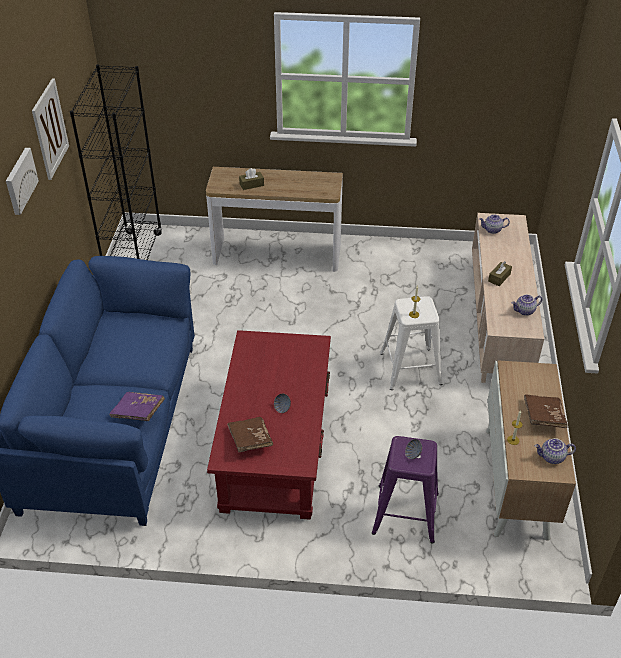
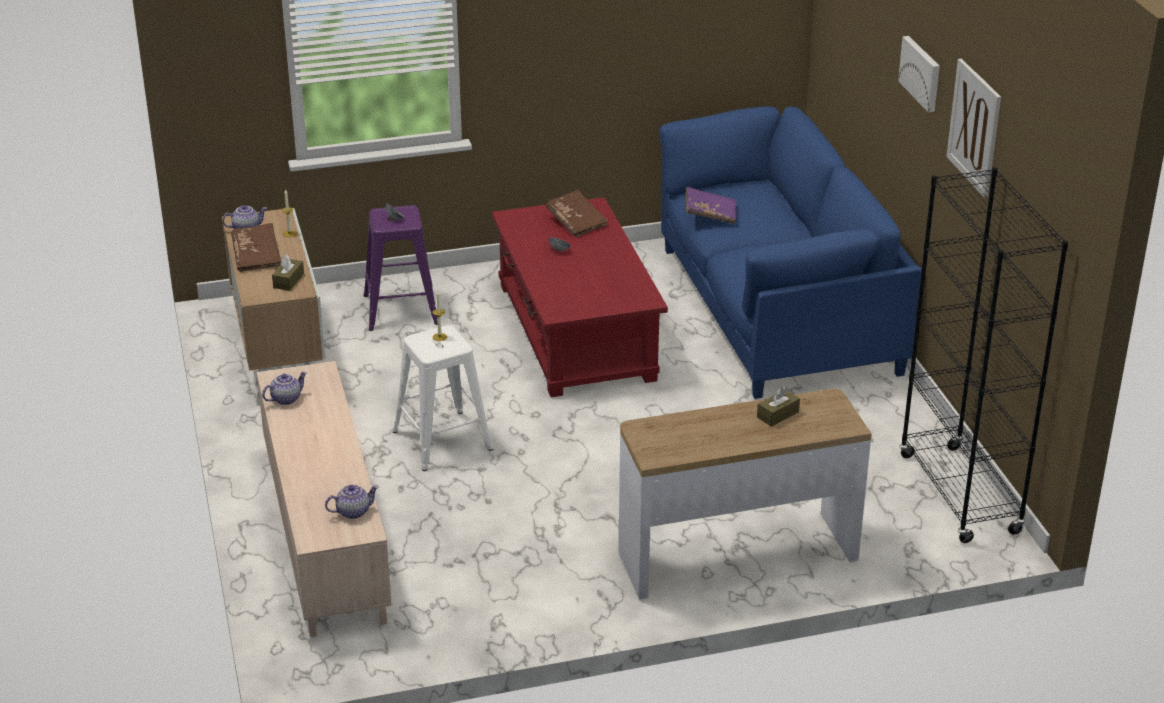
camera: 160 degrees right, 10 degrees down
(499, 278) = (330, 436): brown tissue box -> brown tissue box (288, 281)

